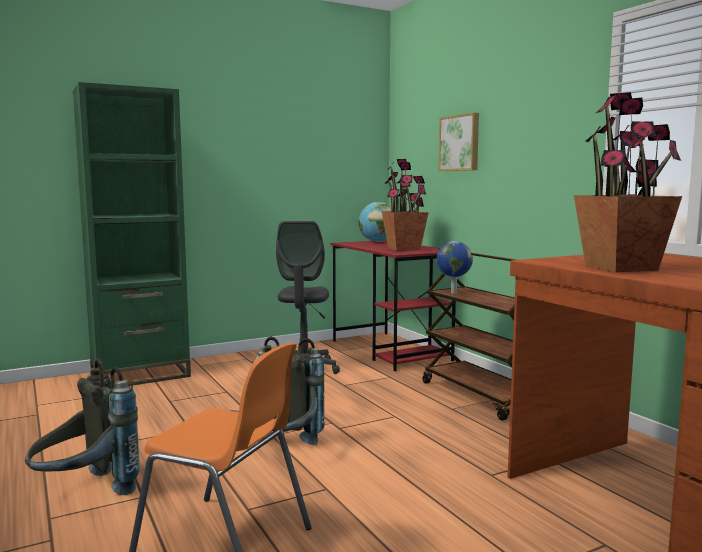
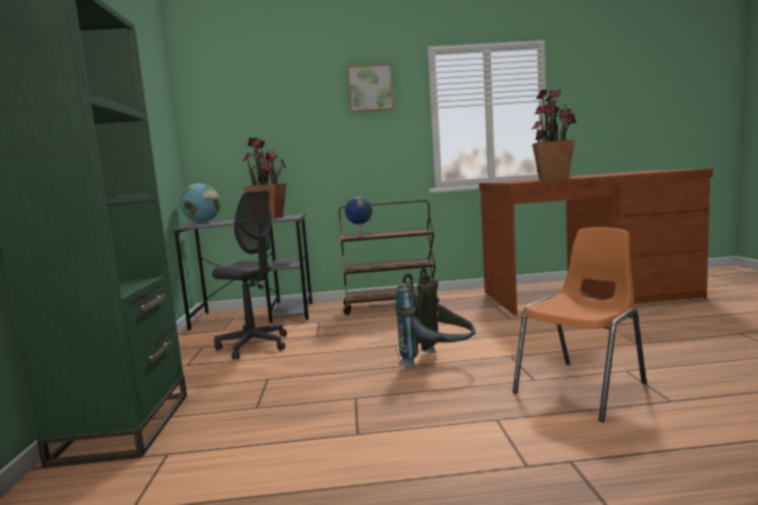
camera: 65 degrees left, 0 degrees up
(85, 493) = (477, 448): grey backpack -> none
(390, 350) = (255, 315): red desk -> grey desk
(460, 143) = (290, 126): picture -> picture (370, 88)

